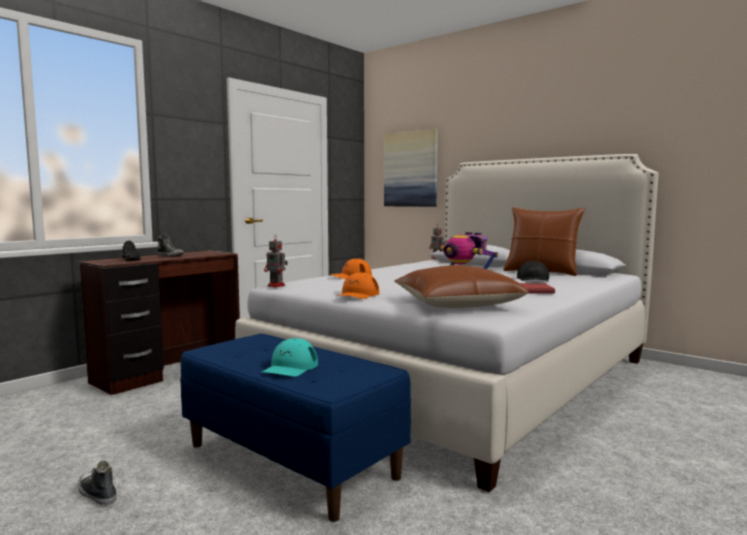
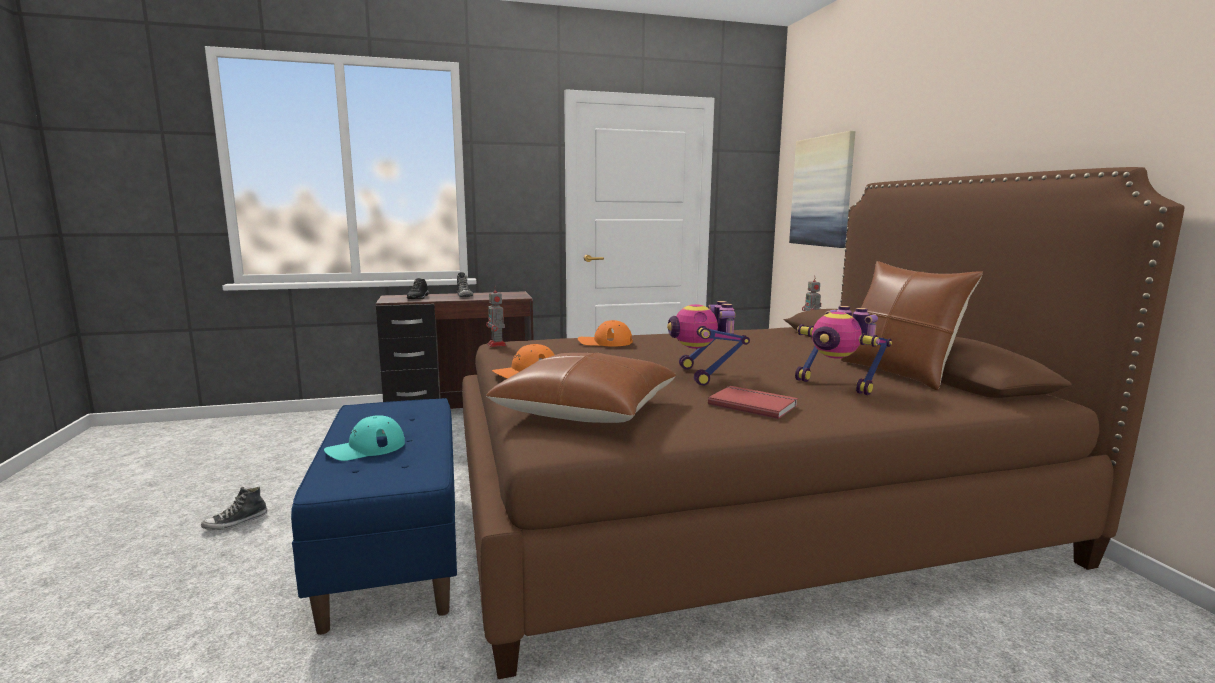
camera: 35 degrees right, 5 degrees up
(97, 494) = (236, 522): shoe -> shoe turned 120 degrees counterclockwise
(461, 377) = (733, 504): white bed -> brown bed
(533, 279) = (837, 385): black cap -> toy robot

